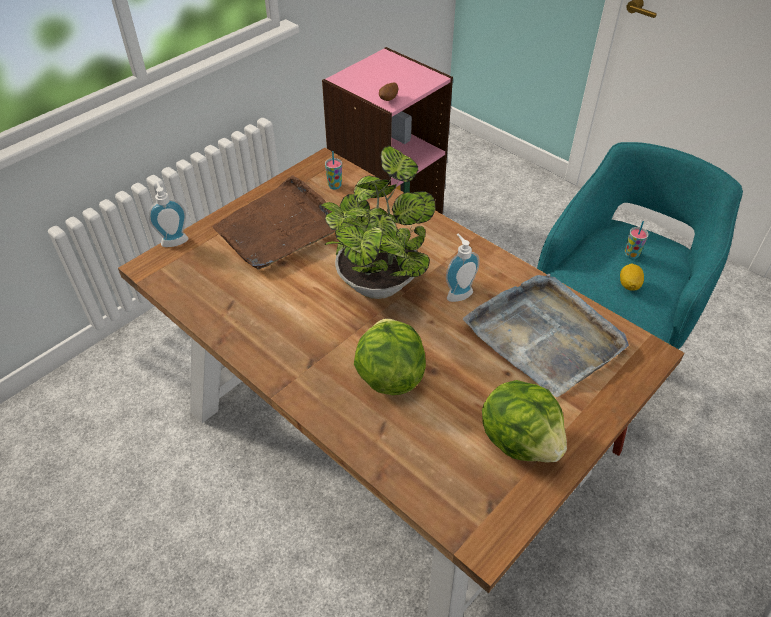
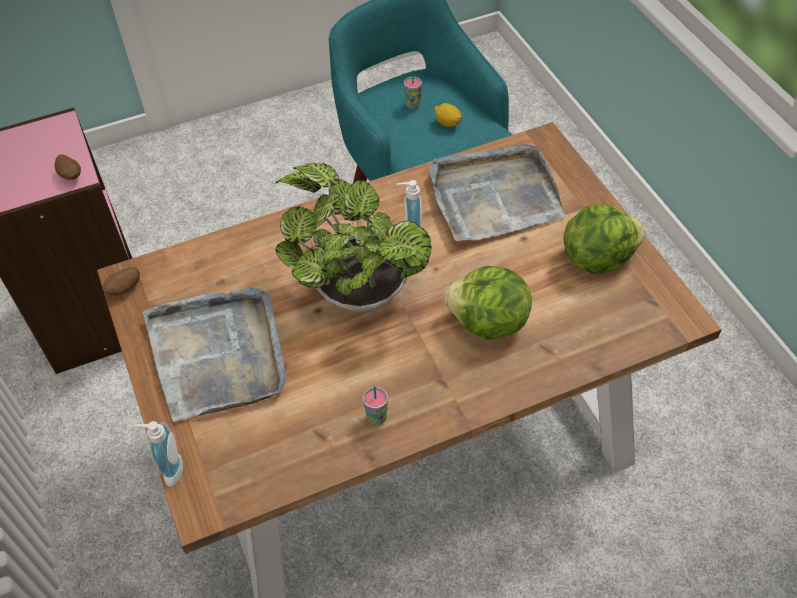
camera: 65 degrees left, 5 degrees up
(279, 228) = (218, 355): brown tray -> grey tray
(314, 165) = (125, 289): none -> potato
(335, 186) = (179, 281): cup -> cup (377, 418)

